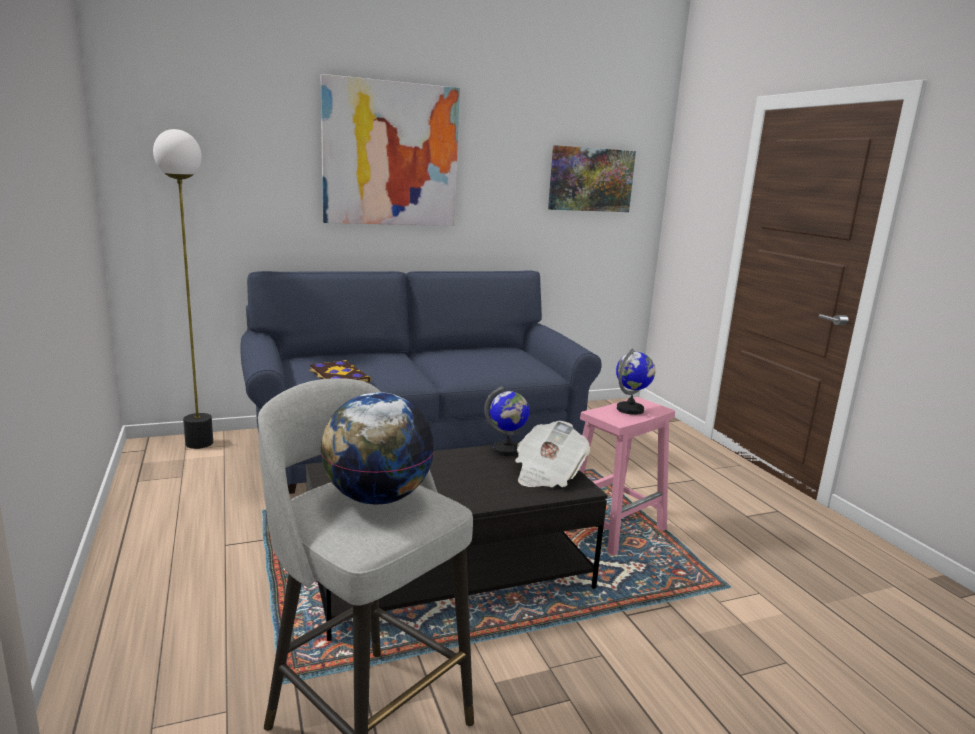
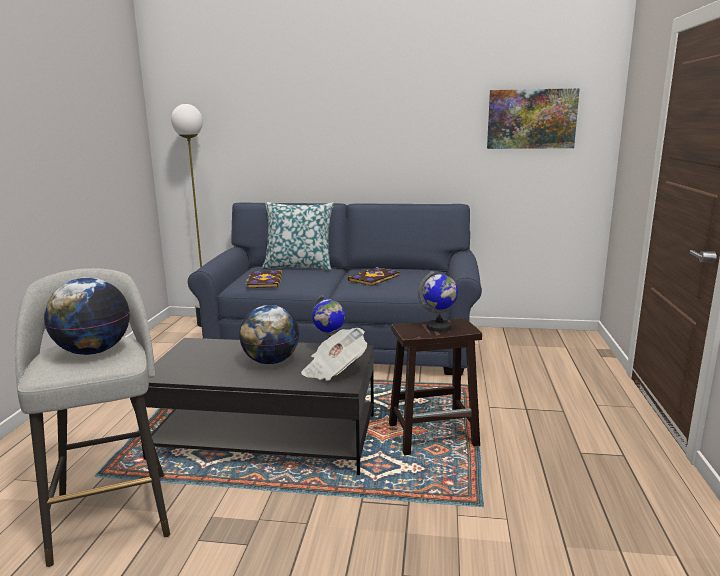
camera: 30 degrees right, 0 degrees up
(352, 353) = (299, 266): none -> pillow
(390, 154) = (342, 110): picture -> none
(464, 476) = (270, 361): none -> globe
(465, 361) = (374, 278): none -> book
(615, 527) = (434, 434): pink stool -> brown stool

